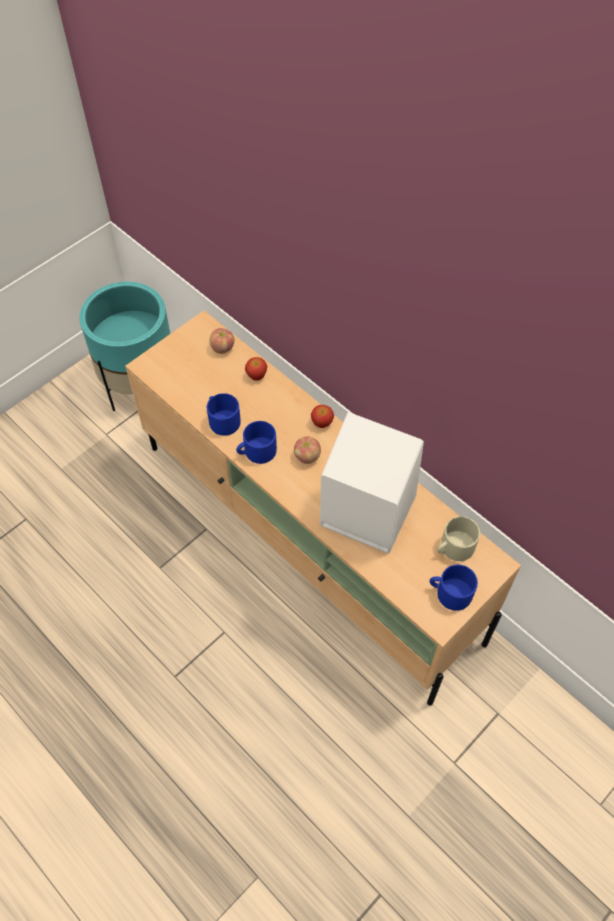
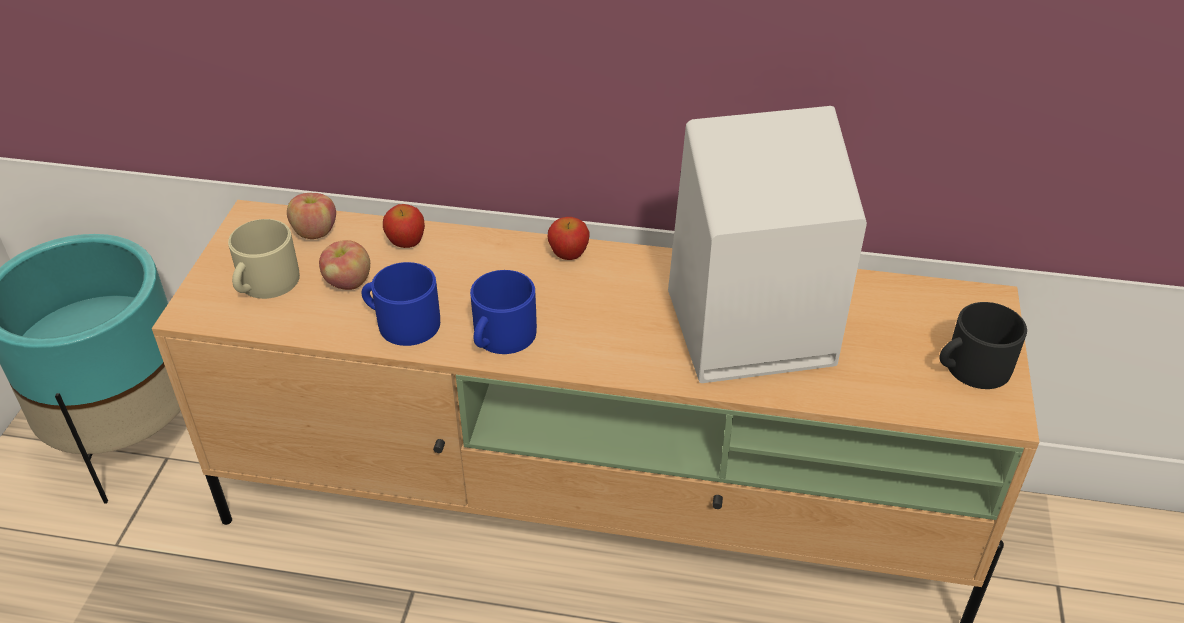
camera: 35 degrees left, 15 degrees down
(307, 457) = (589, 306): apple -> apple (348, 282)
(449, 593) = (971, 368): blue mug -> black mug
(453, 548) = (914, 311): beige mug -> beige mug (264, 284)

